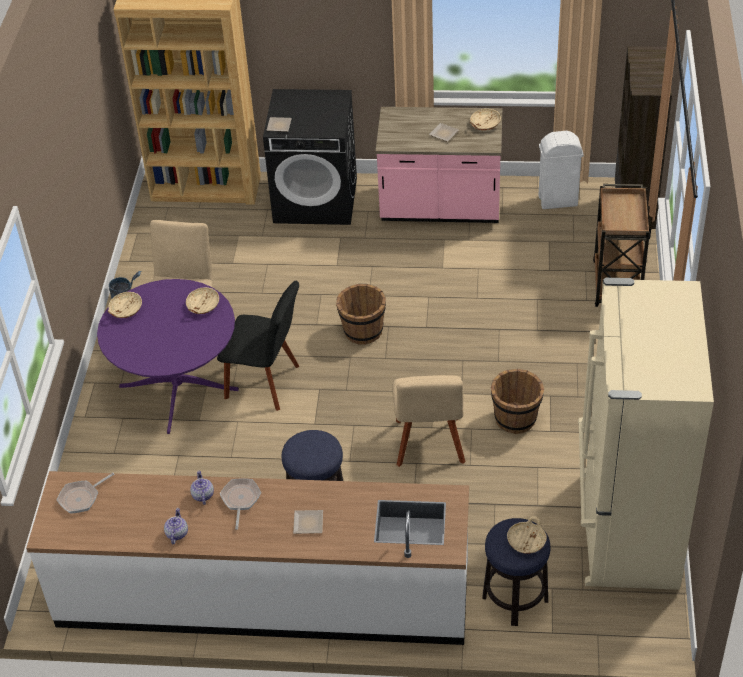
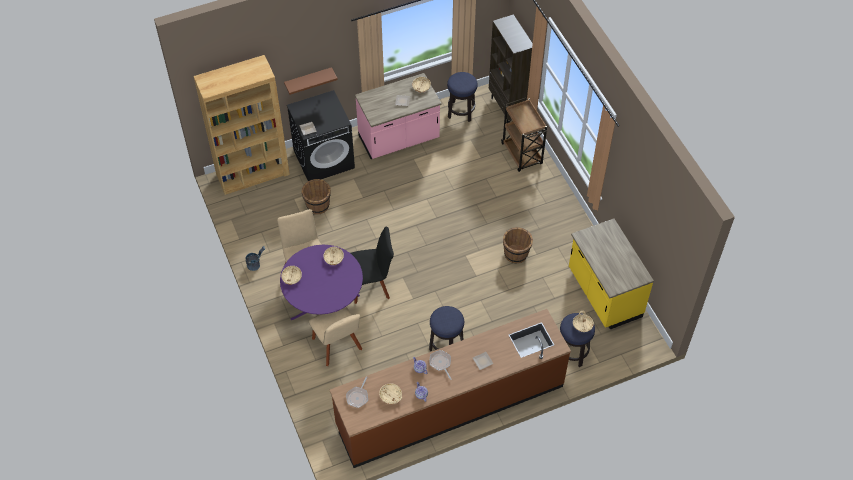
camera: 30 degrees left, 10 degrees up
(130, 517) = (391, 396): none -> beige bowl
(263, 597) = (450, 405): white counter -> brown counter
(312, 58) = (308, 80): none -> brown shelf
(363, 331) = (404, 233): brown bucket -> brown bucket (317, 205)
(429, 445) = (481, 286): beige chair -> beige chair (338, 346)
(558, 201) = (461, 111): white trash can -> stool
(625, 529) = (603, 294): beige fridge -> yellow counter

